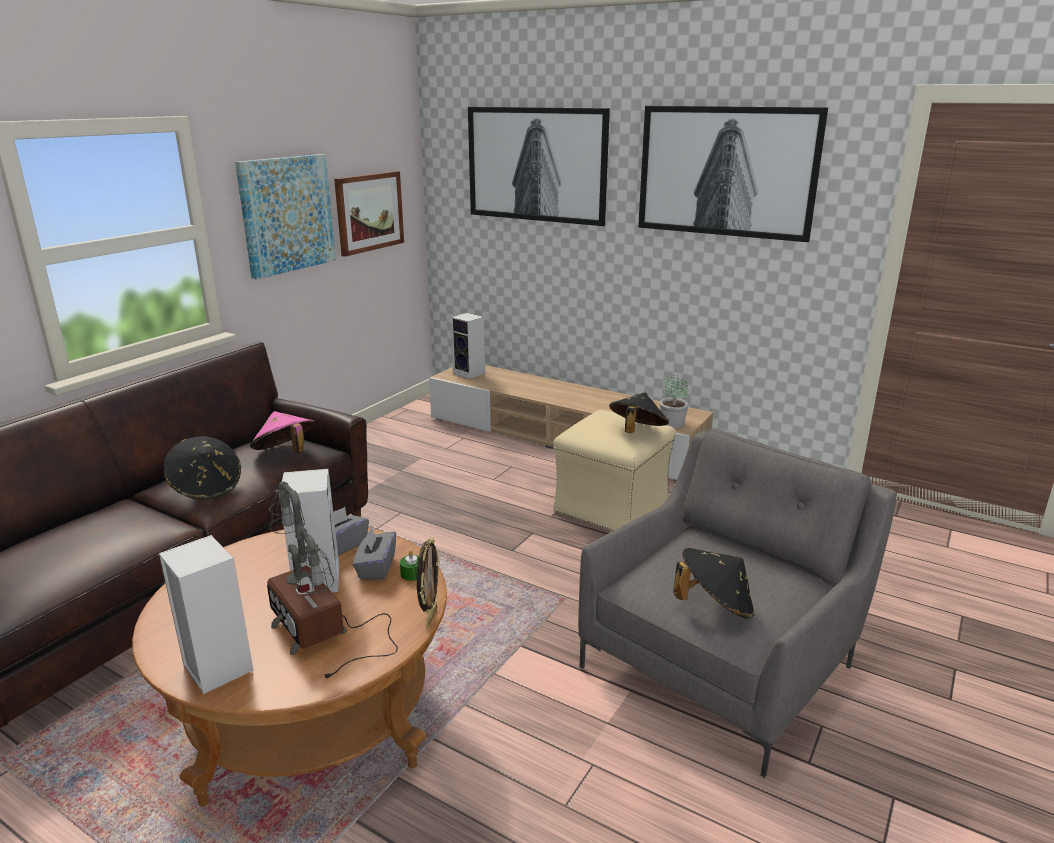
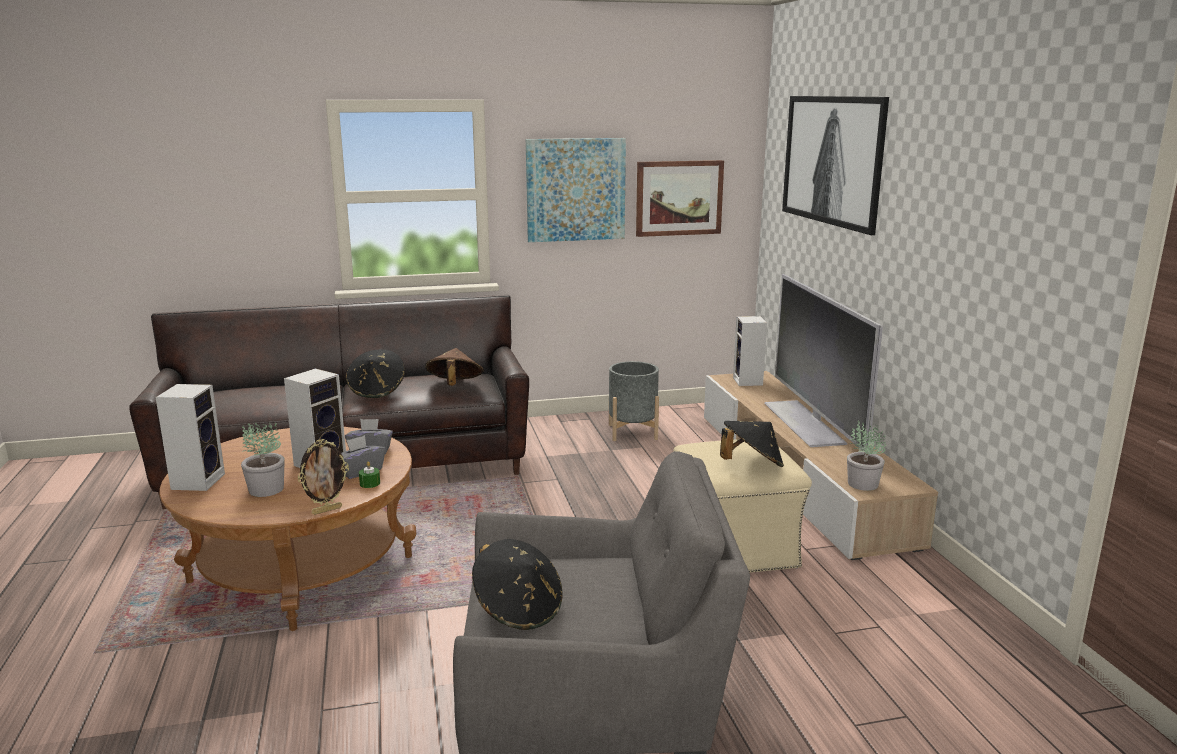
camera: 45 degrees right, 5 degrees down
(285, 453) = (454, 386): pink hat -> brown hat
(322, 632) = (266, 489): table lamp -> potted plant
(392, 448) = (632, 432): none -> grey planter
(564, 392) = (805, 423): none -> television
(726, 172) = (977, 177): picture -> none

